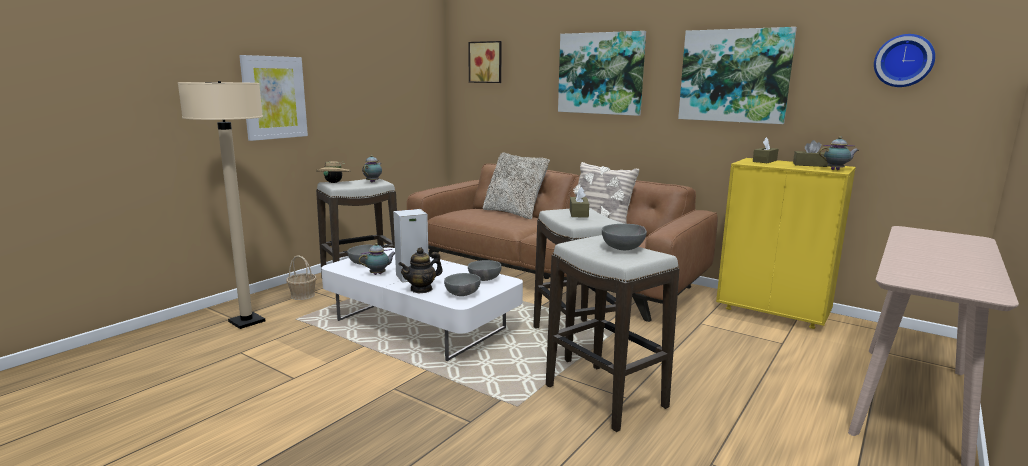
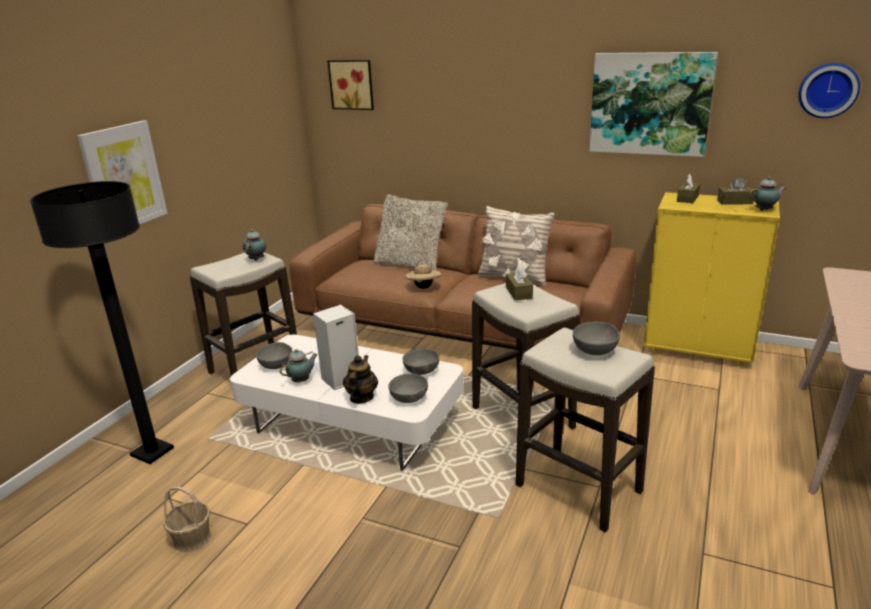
camera: 10 degrees left, 10 degrees up
(247, 322) = (152, 452): beige floor lamp -> black floor lamp
(302, 295) = (198, 401): basket -> basket (192, 538)
(334, 182) = (212, 267): beige hat -> beige hat (424, 287)
(421, 289) = (361, 398): teapot -> teapot turned 150 degrees clockwise
(600, 73) = (496, 99): picture -> none

